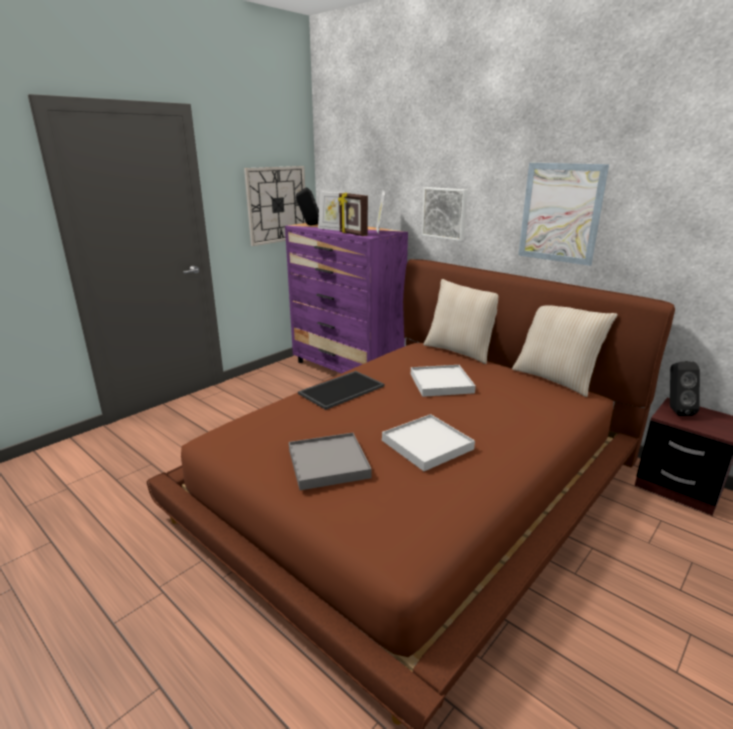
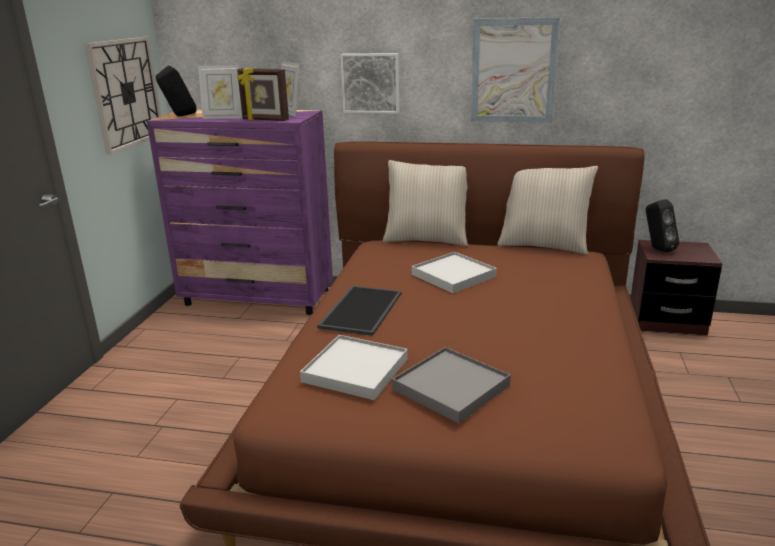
camera: 30 degrees left, 0 degrees up
(427, 445) = (518, 337): white tray -> white tray (355, 370)

